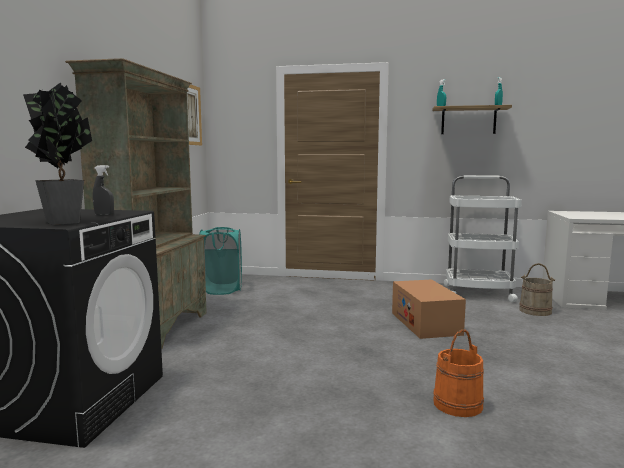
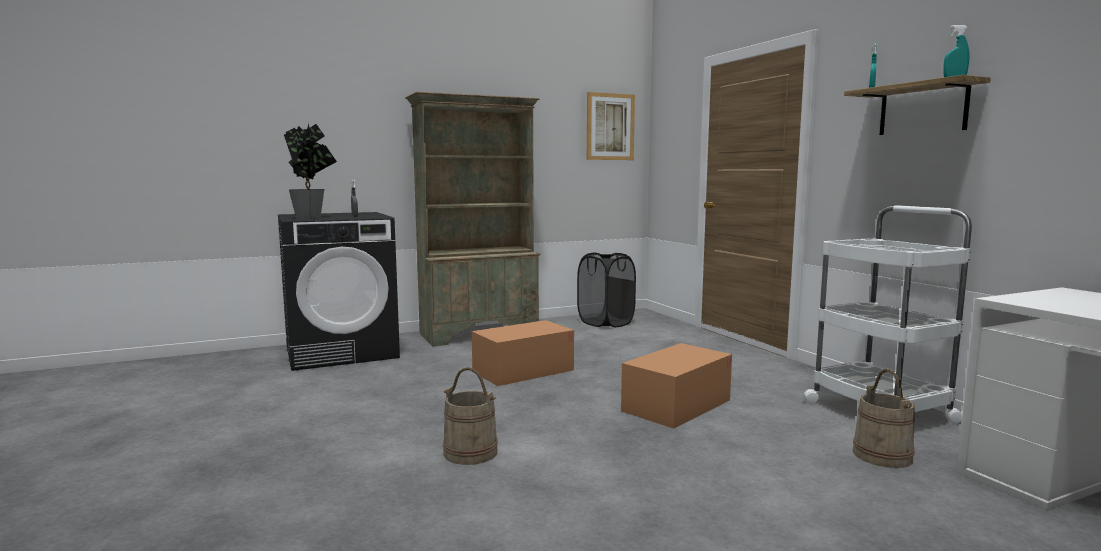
camera: 55 degrees right, 0 degrees up
(221, 290) = (605, 322): turquoise laundry basket -> black laundry basket
(292, 341) = (523, 371): none -> cardboard box
(457, 404) = (471, 452): orange bucket -> beige bucket

